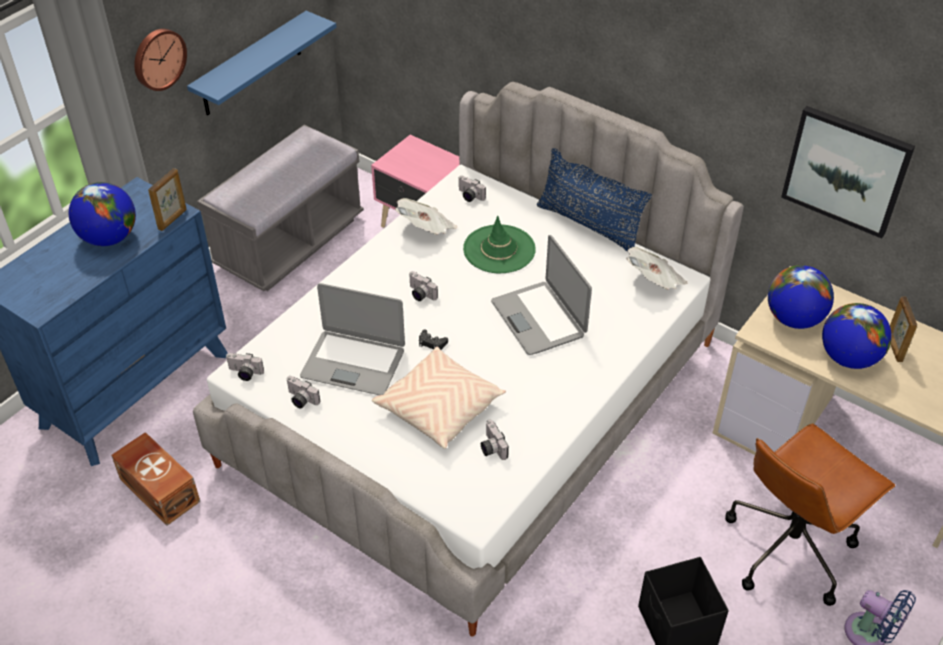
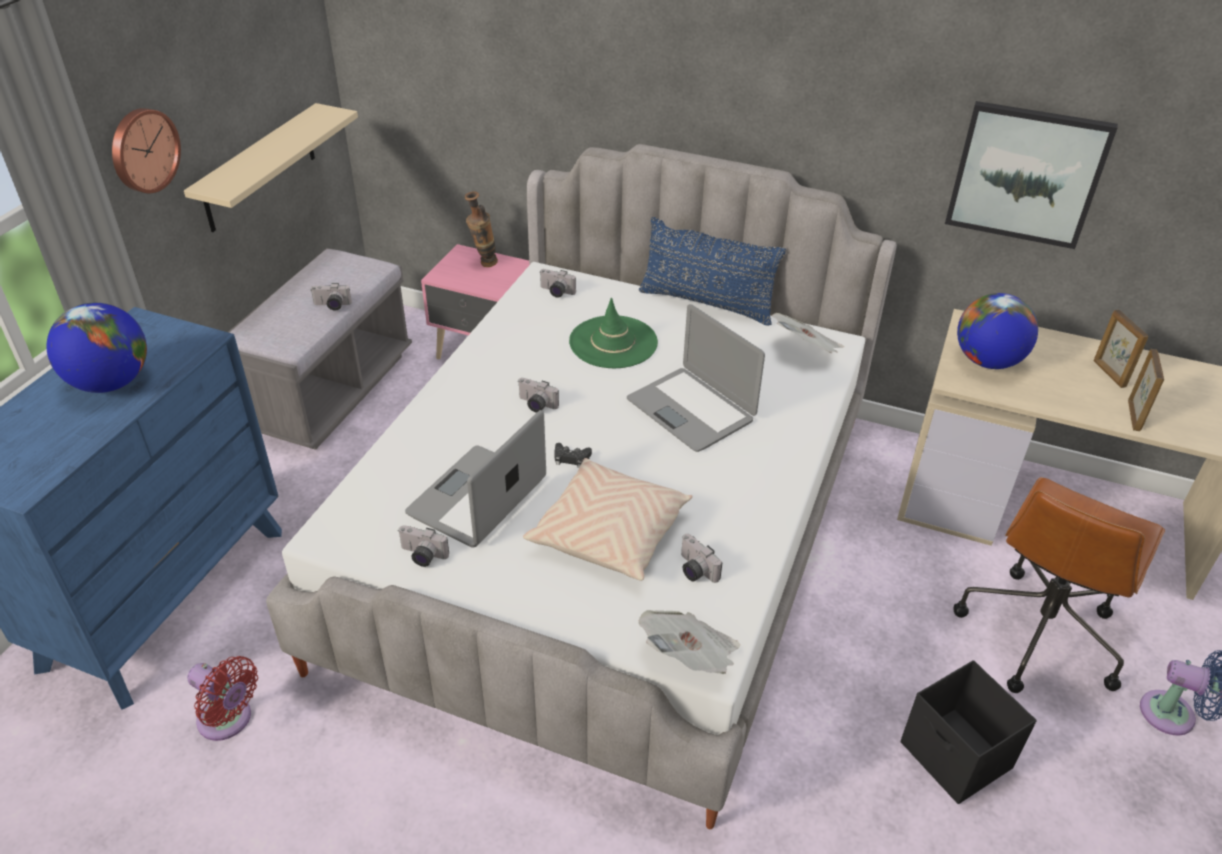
camera: 15 degrees left, 5 degrees down
(160, 488) = (228, 720): brown storage box -> red fan
(173, 219) = (198, 349): picture frame -> picture frame (1134, 415)
(244, 373) = (334, 536): camera -> camera (332, 306)
(251, 65) = (259, 168): blue shelf -> beige shelf
(353, 363) = (478, 498): laptop -> laptop turned 120 degrees clockwise
(425, 157) = (483, 265): none -> vase
(426, 229) = (517, 333): newspaper -> newspaper (690, 657)
(848, 358) = (1068, 392): globe -> none

